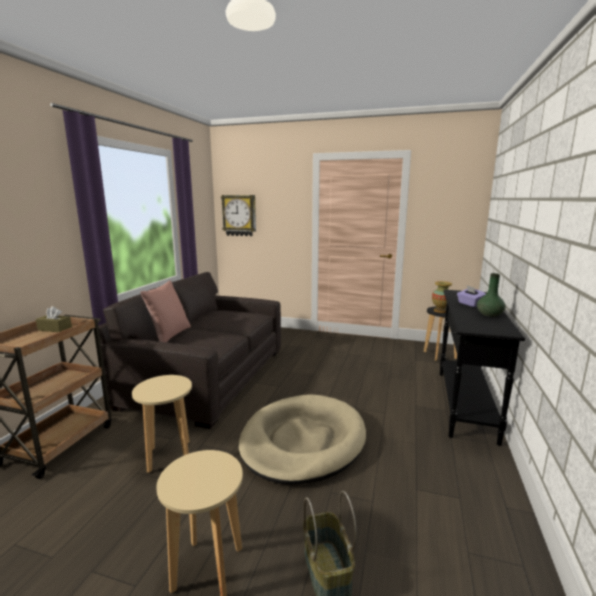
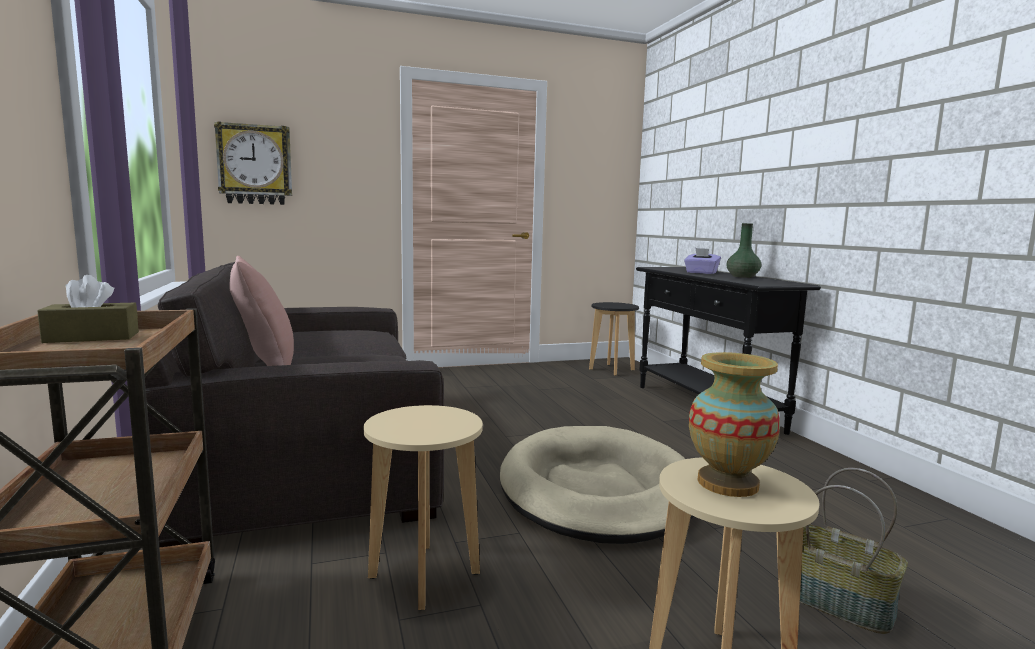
camera: 35 degrees left, 5 degrees down
(440, 311) = (611, 305): vase -> vase (727, 483)

